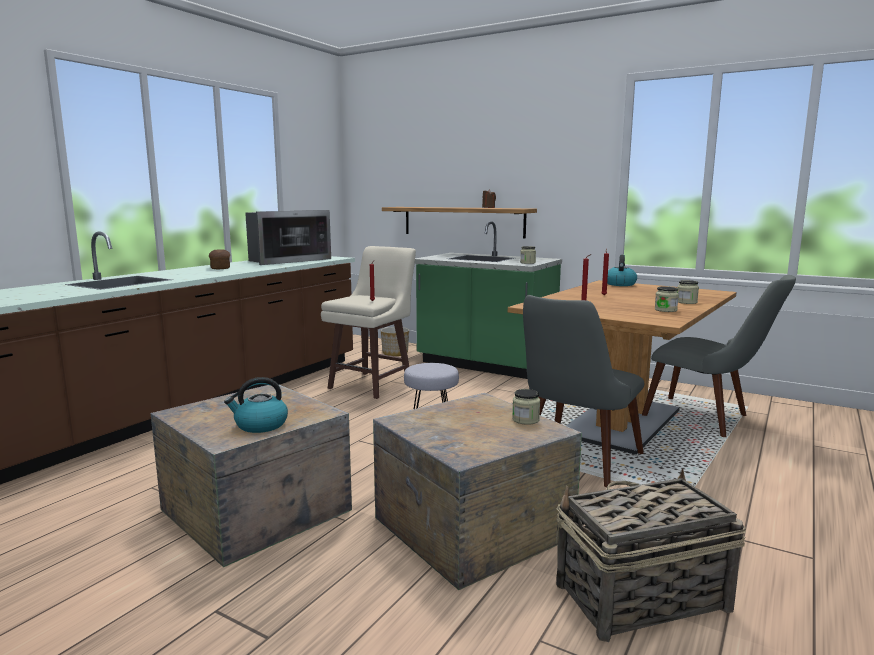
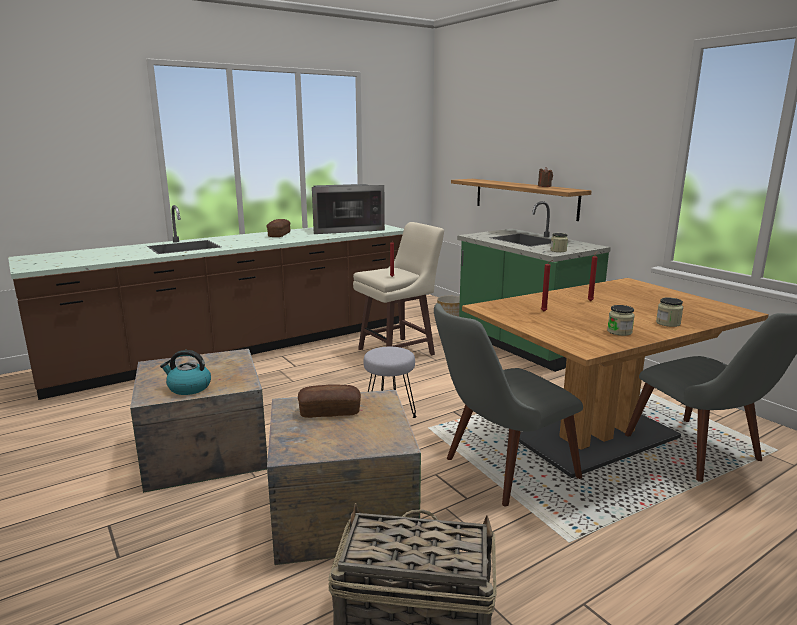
camera: 25 degrees right, 5 degrees up
(451, 418) = (330, 412): none -> bread
(525, 420) = (389, 427): jar -> none
(620, 284) = (640, 286): kettle -> none

